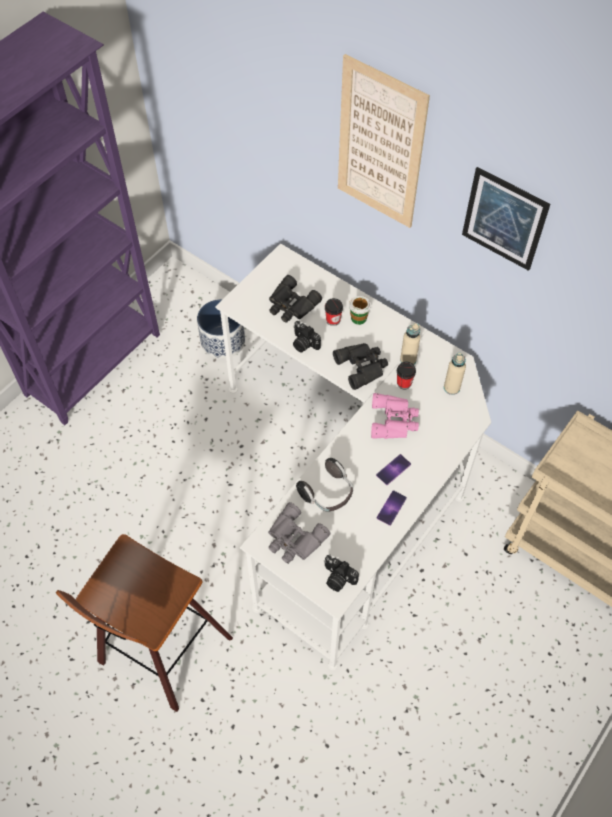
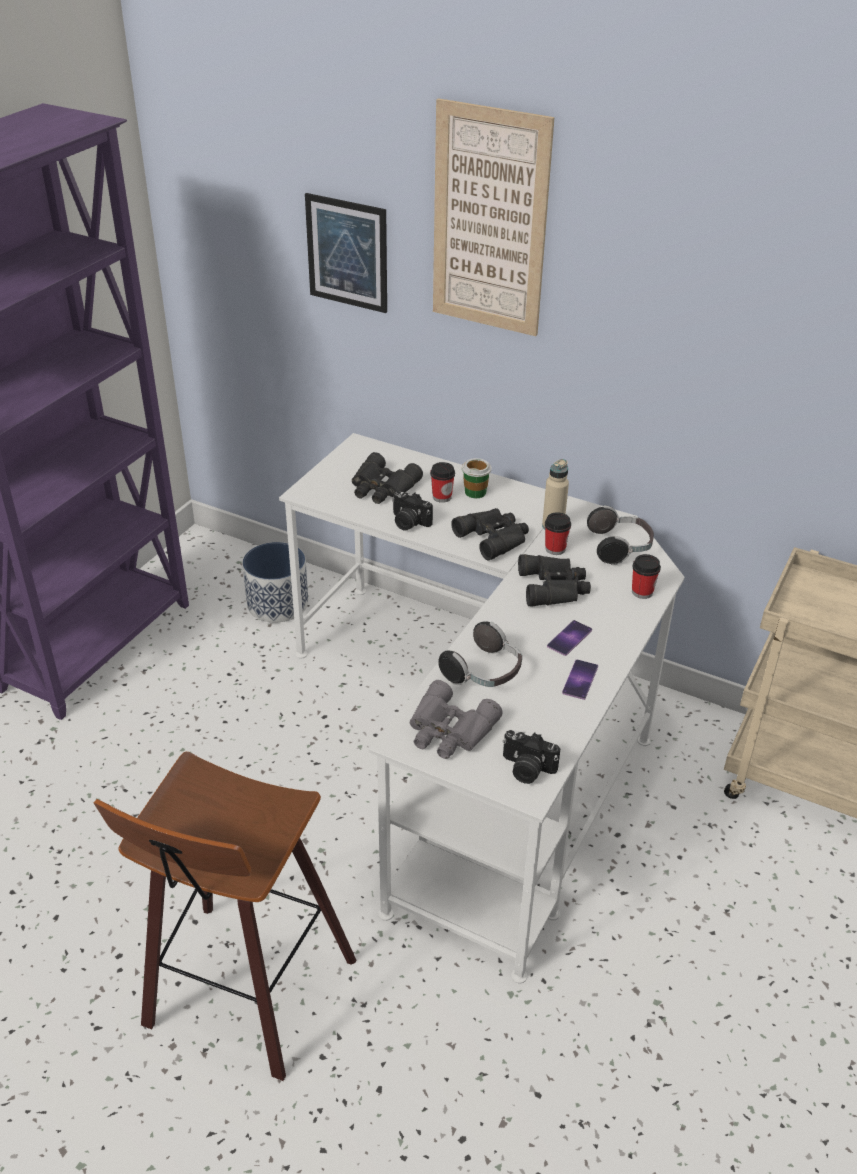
camera: 10 degrees left, 20 degrees down
(394, 420) = (554, 587): pink binoculars -> black binoculars
(451, 388) = (620, 547): beige bottle -> headphones
(456, 433) = (642, 592): none -> cup
(504, 219) = (666, 272): picture -> picture (347, 253)

